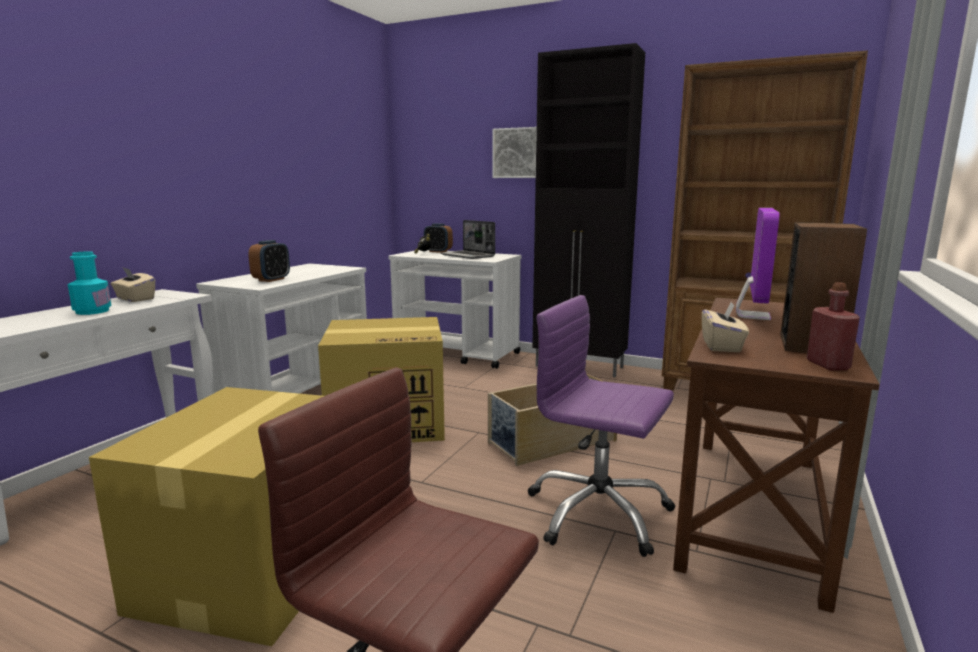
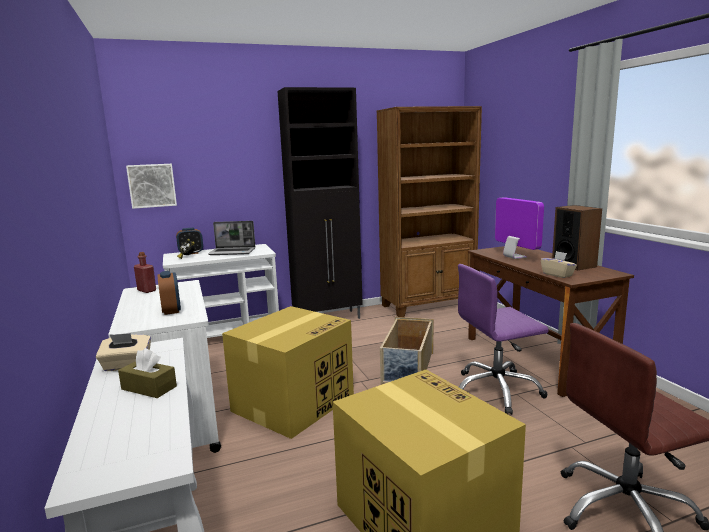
camera: 45 degrees left, 0 degrees up
(92, 311) = (149, 388): turquoise bottle -> brown tissue box
(516, 153) = (250, 162): picture -> picture (152, 185)
(828, 365) = (604, 272): red bottle -> red bottle (146, 290)

